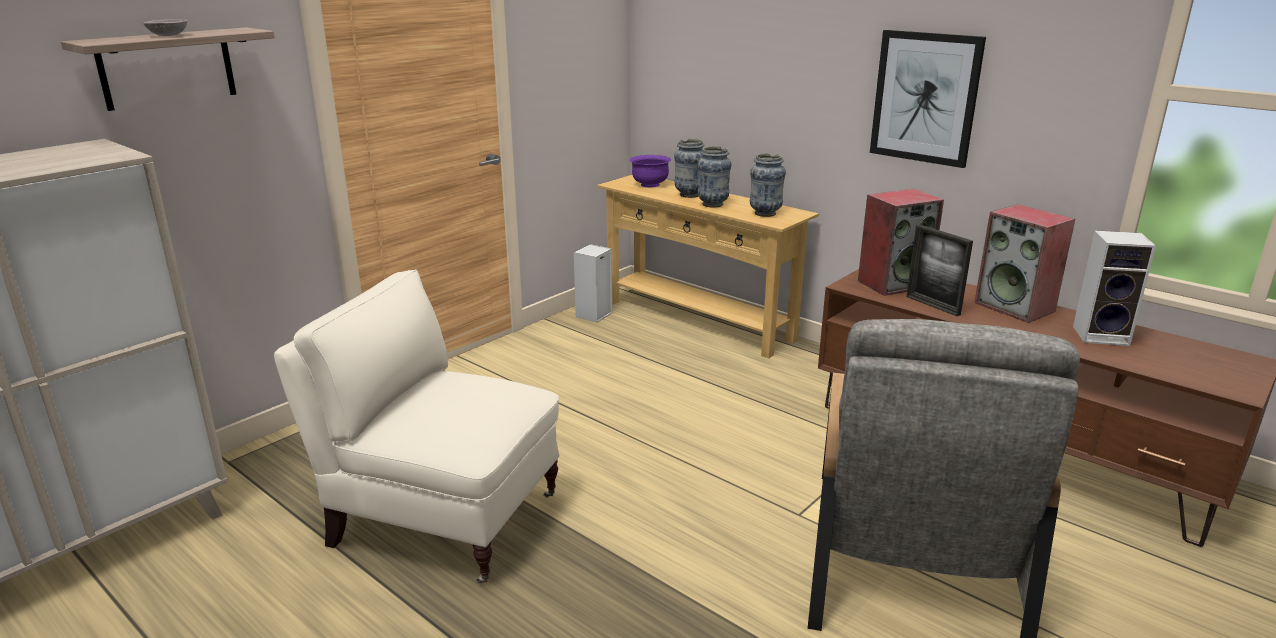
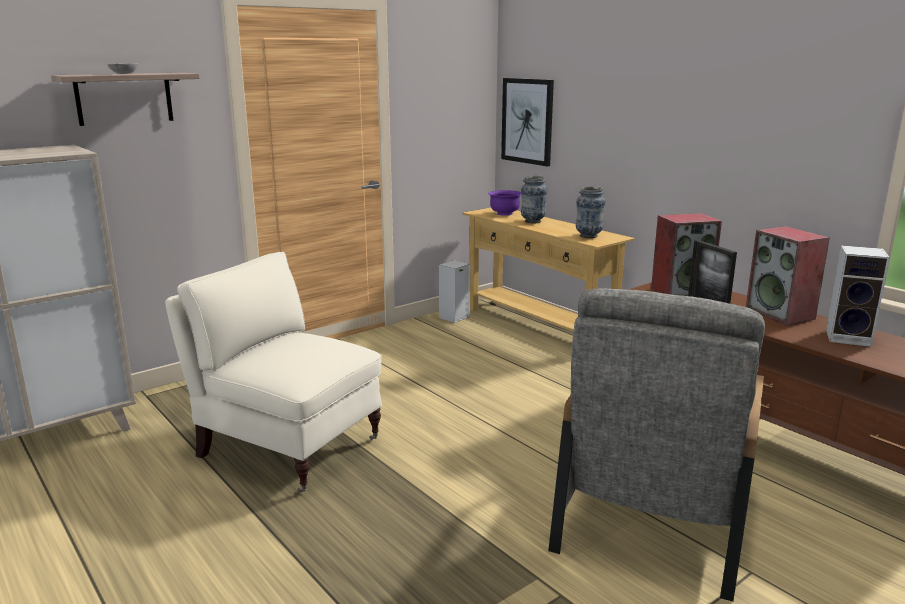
camera: 10 degrees right, 5 degrees down
(712, 204) = (548, 228): vase -> none
(925, 98) = (717, 140): picture -> picture (527, 121)

